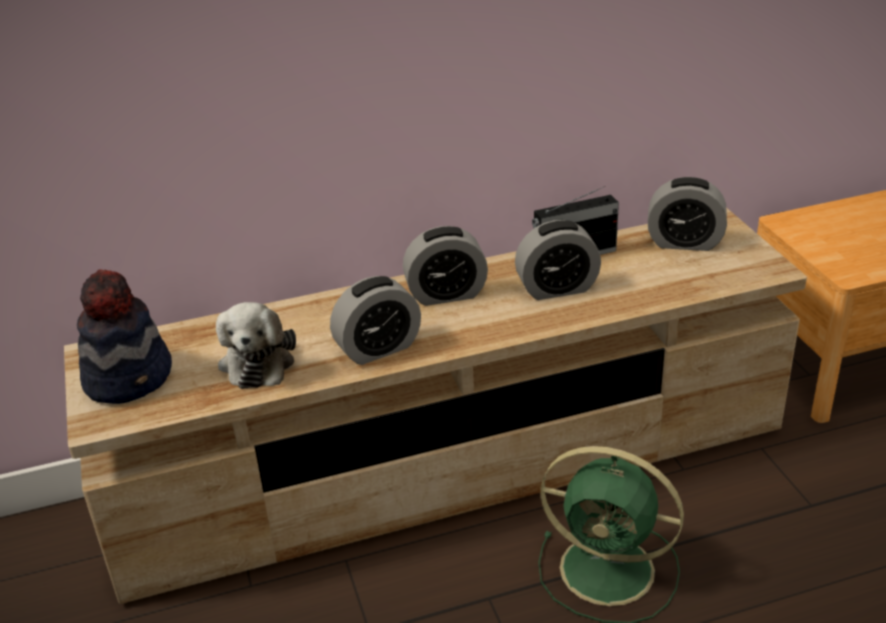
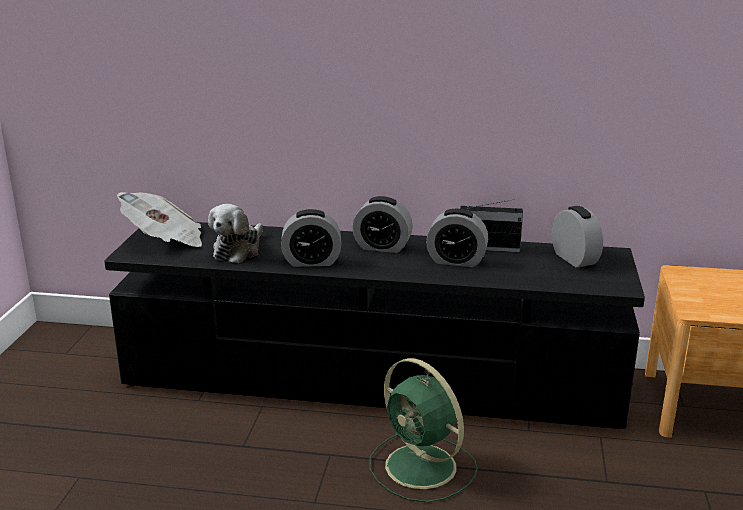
camera: 25 degrees right, 10 degrees down
(129, 377) = (165, 240): hat -> newspaper
(451, 465) = (371, 379): beige tv stand -> black tv stand
(684, 242) = (574, 259): alarm clock -> alarm clock turned 150 degrees counterclockwise

